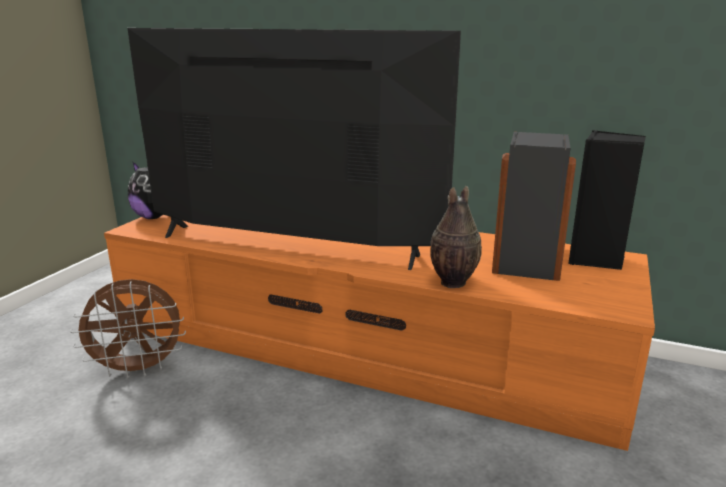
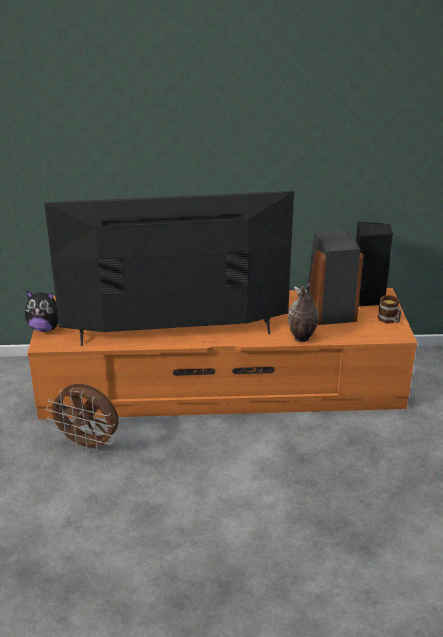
camera: 25 degrees left, 10 degrees up
(139, 369) = (88, 445): brown fan -> brown fan turned 60 degrees clockwise
(619, 289) = (390, 320): none -> mug

